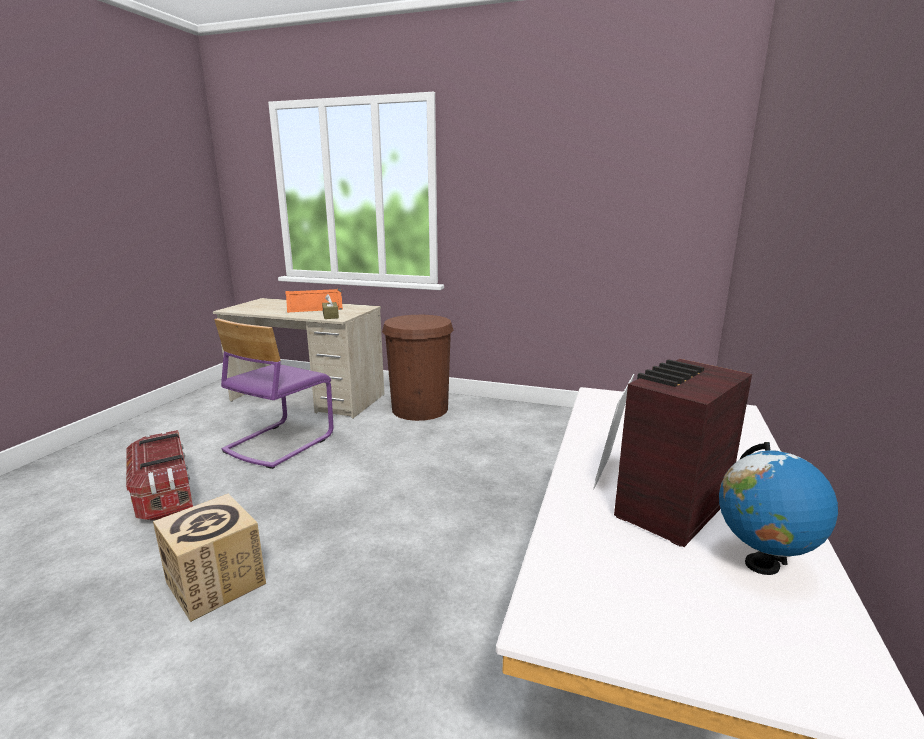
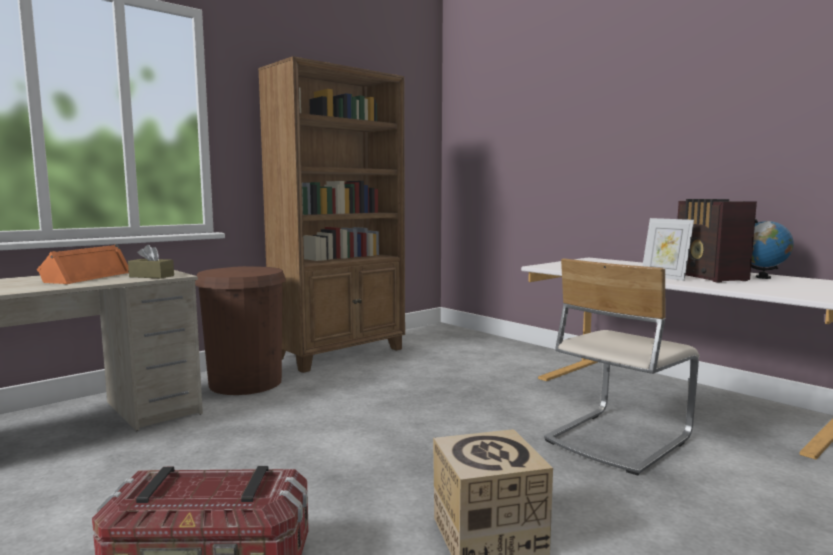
camera: 60 degrees left, 10 degrees down
(279, 443) = (185, 464): purple chair -> none
(455, 624) = (616, 439): none -> beige chair
(525, 415) = (340, 354): none -> brown bookcase

